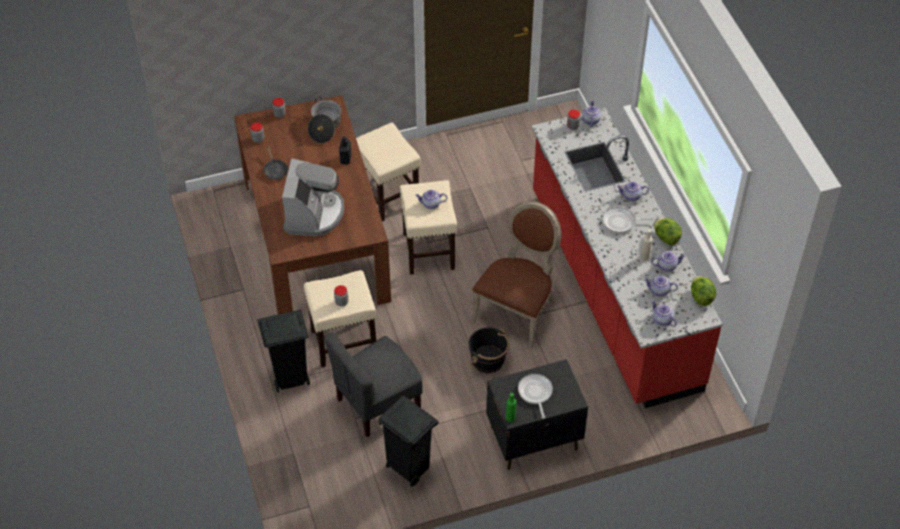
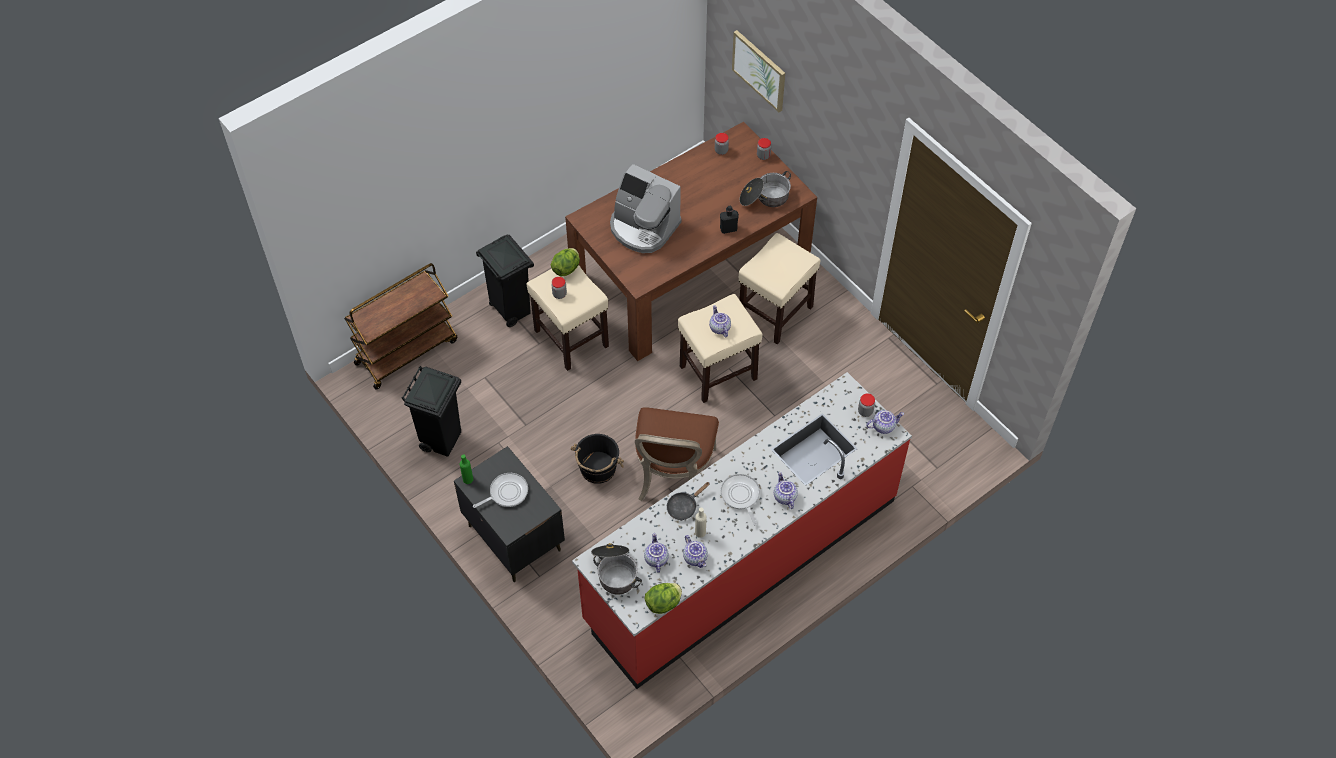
camera: 70 degrees right, 5 degrees up
(241, 53) = (759, 70): none -> picture
(275, 170) = (686, 178): black frying pan -> black frying pan (684, 506)
(295, 473) = (407, 351): none -> brown cart
(313, 214) = (643, 227): coffee machine -> coffee machine turned 45 degrees clockwise
(377, 404) = (508, 390): grey chair -> none
(517, 310) = (673, 476): brown chair -> brown chair turned 90 degrees clockwise
(661, 320) = (615, 571): teapot -> cooking pot
(666, 238) = (737, 547): lettuce -> lettuce (566, 268)

